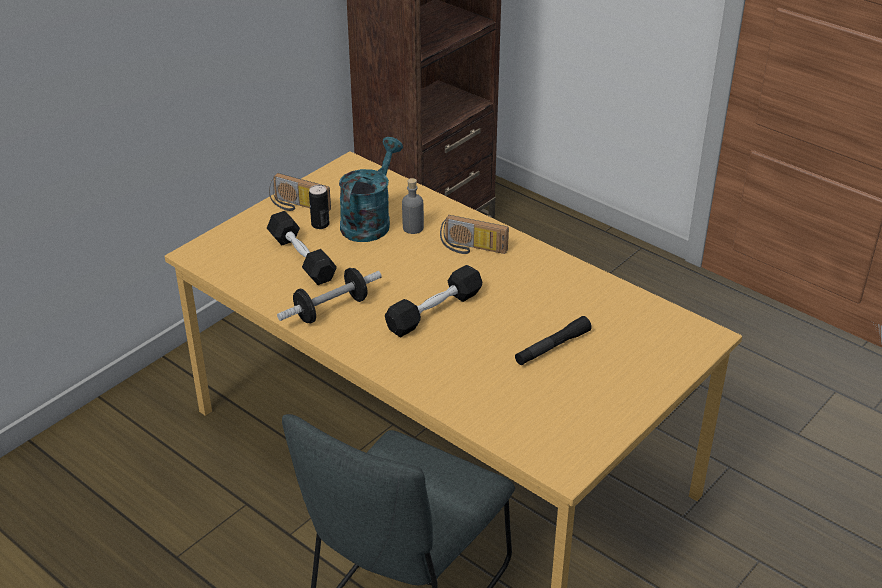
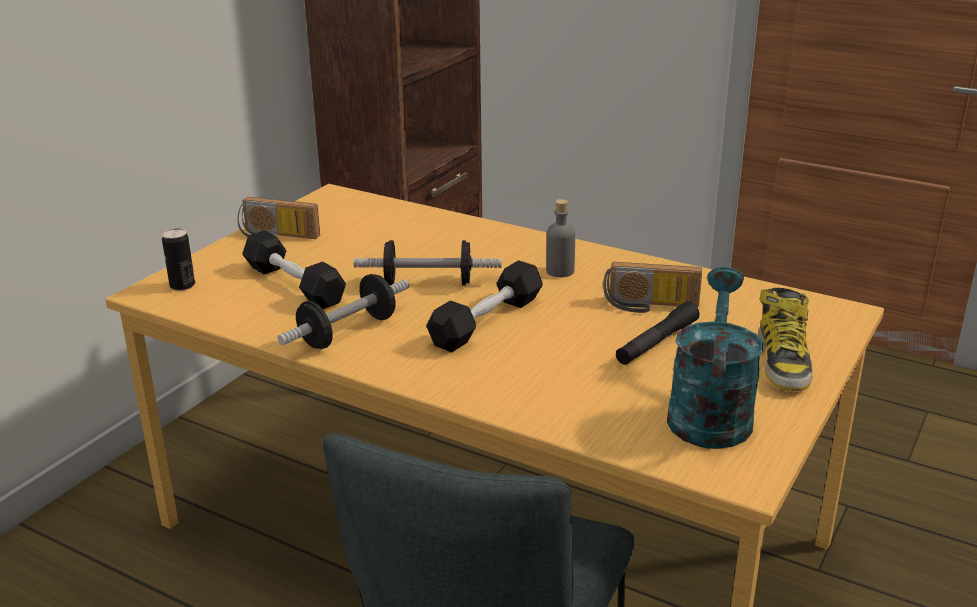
camera: 10 degrees left, 10 degrees down
(320, 224) = (310, 250): can -> can (182, 285)
(369, 221) = (372, 242): turquoise watering can -> turquoise watering can (710, 411)
(401, 268) = (428, 283): none -> dumbbell
(413, 228) = (429, 244): grey bottle -> grey bottle (560, 271)
(472, 249) = (511, 256): radio -> radio (650, 306)
(638, 376) = (783, 361): none -> boot

